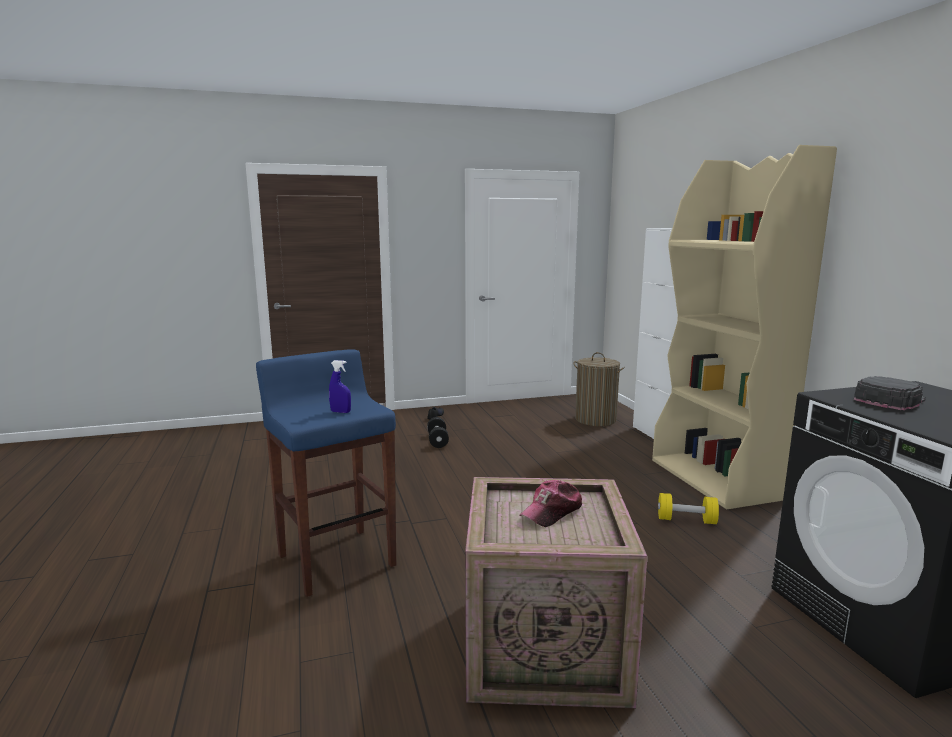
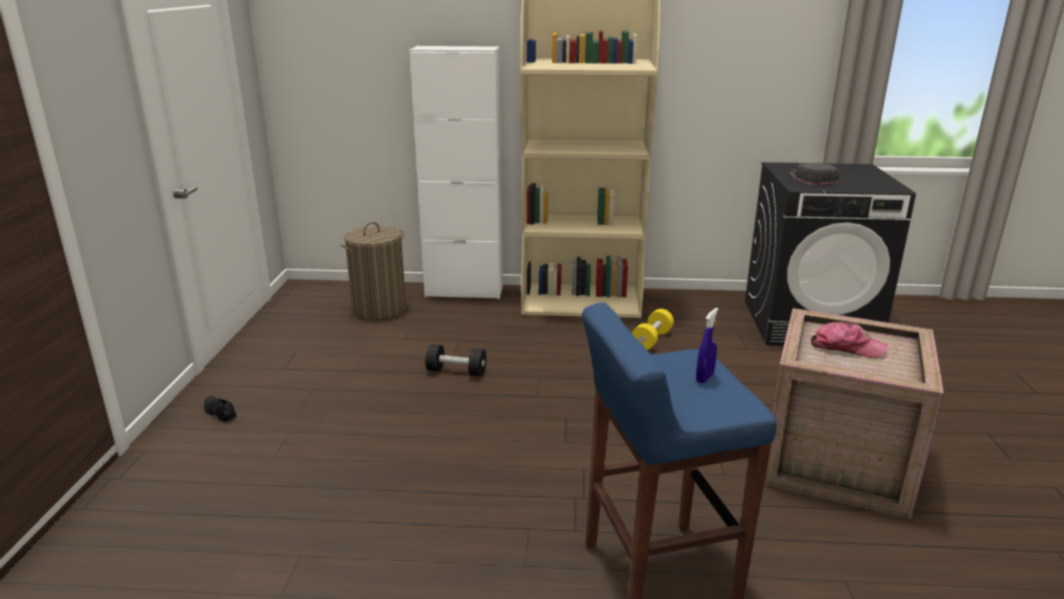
camera: 70 degrees left, 10 degrees up
(437, 441) = (329, 430): black dumbbell -> black dumbbell (456, 371)
(552, 511) = (846, 348): cap -> cap turned 45 degrees counterclockwise

